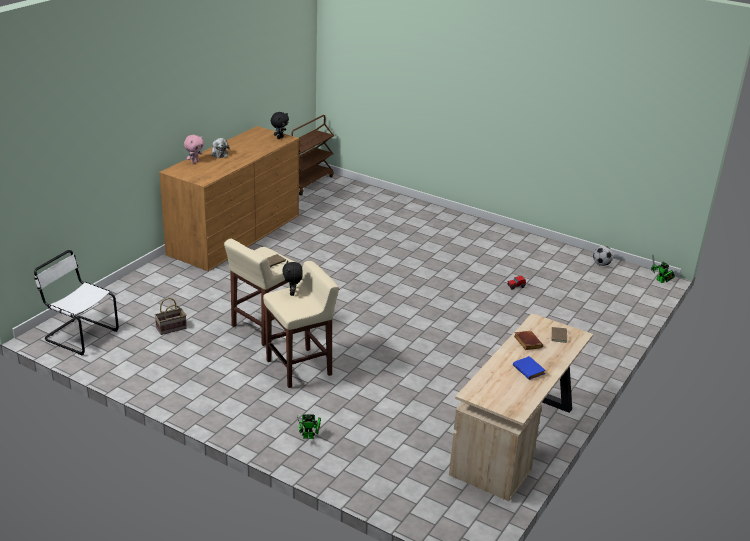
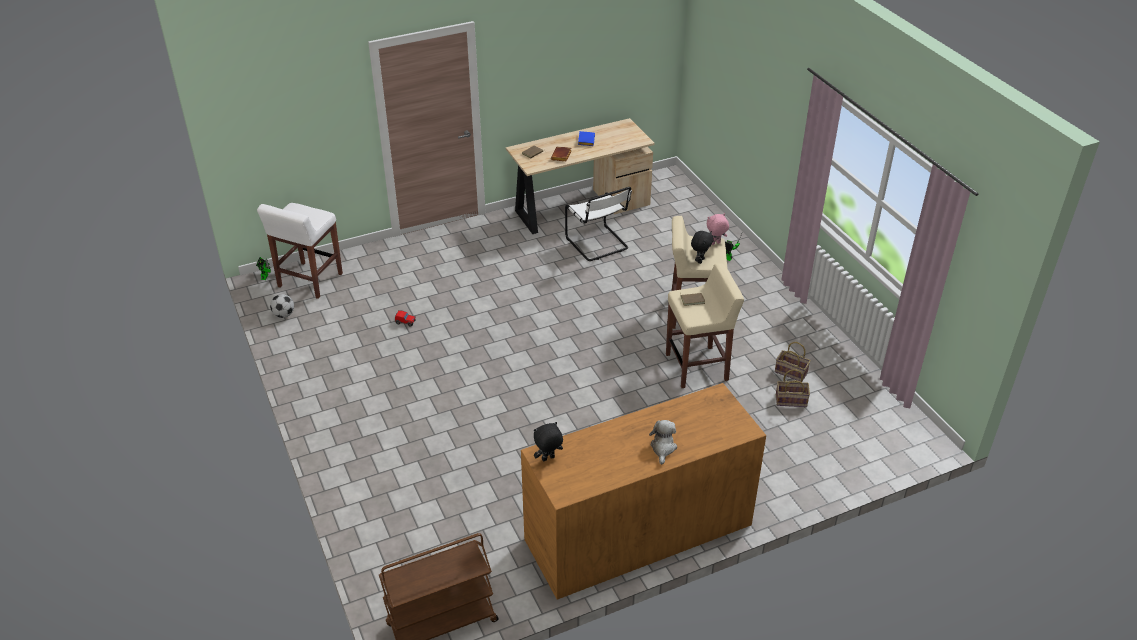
camera: 145 degrees left, 10 degrees up
(79, 335) = (890, 427): white chair -> white chair (598, 244)
(180, 348) = (792, 372): none -> basket
(194, 162) = (707, 439): pink plush toy -> pink plush toy (715, 244)
(626, 289) = (309, 281): none -> white stool

